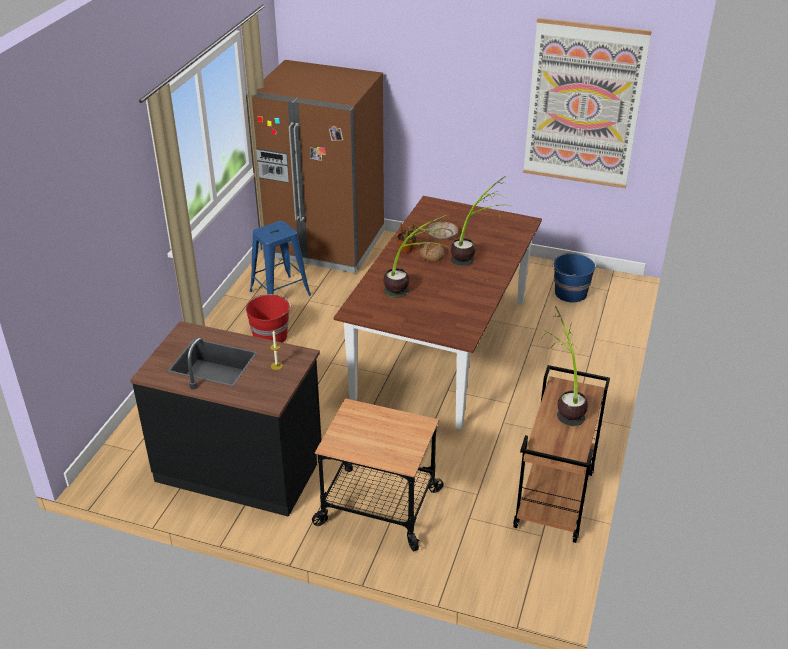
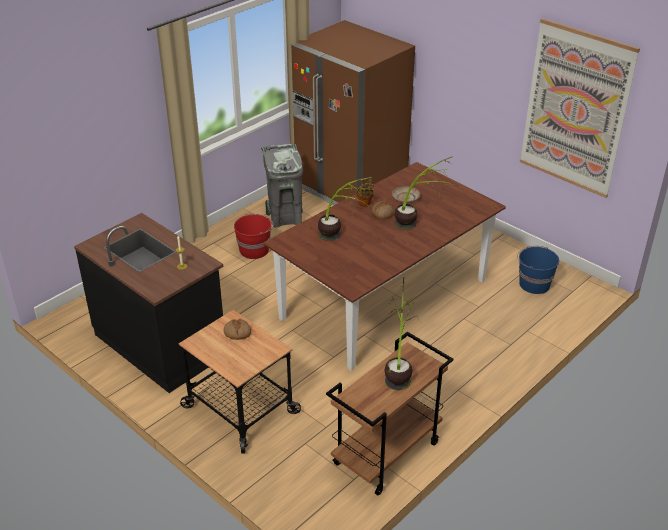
camera: 25 degrees right, 0 degrees up
(279, 293) = (285, 218): blue stool -> grey trash can
(370, 421) = (237, 333): none -> bread

